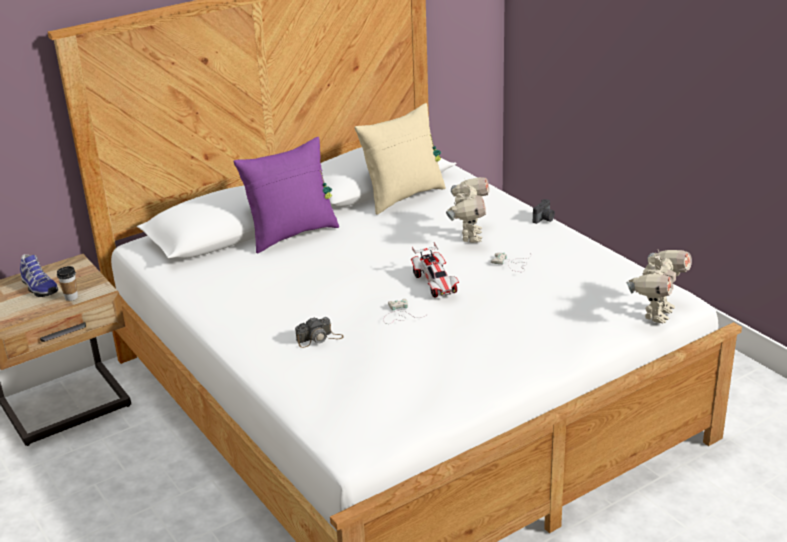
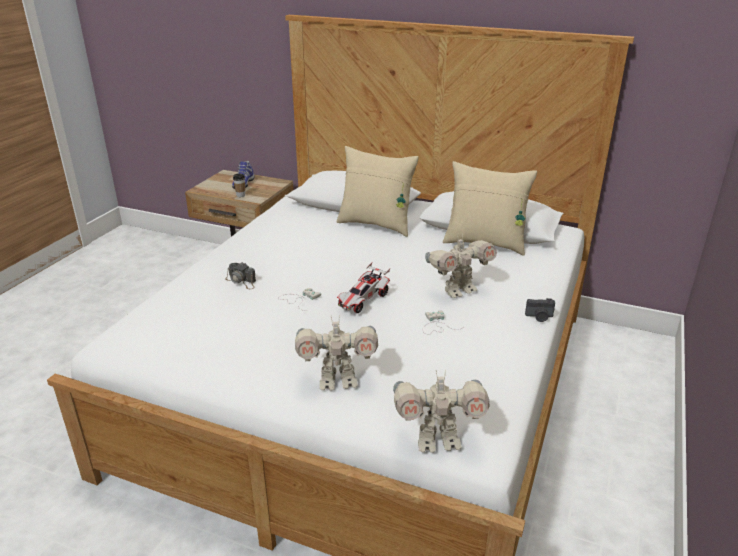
camera: 55 degrees right, 0 degrees up
(292, 235) = (375, 225): purple pillow -> beige pillow
(546, 333) = (337, 381): none -> toy robot

